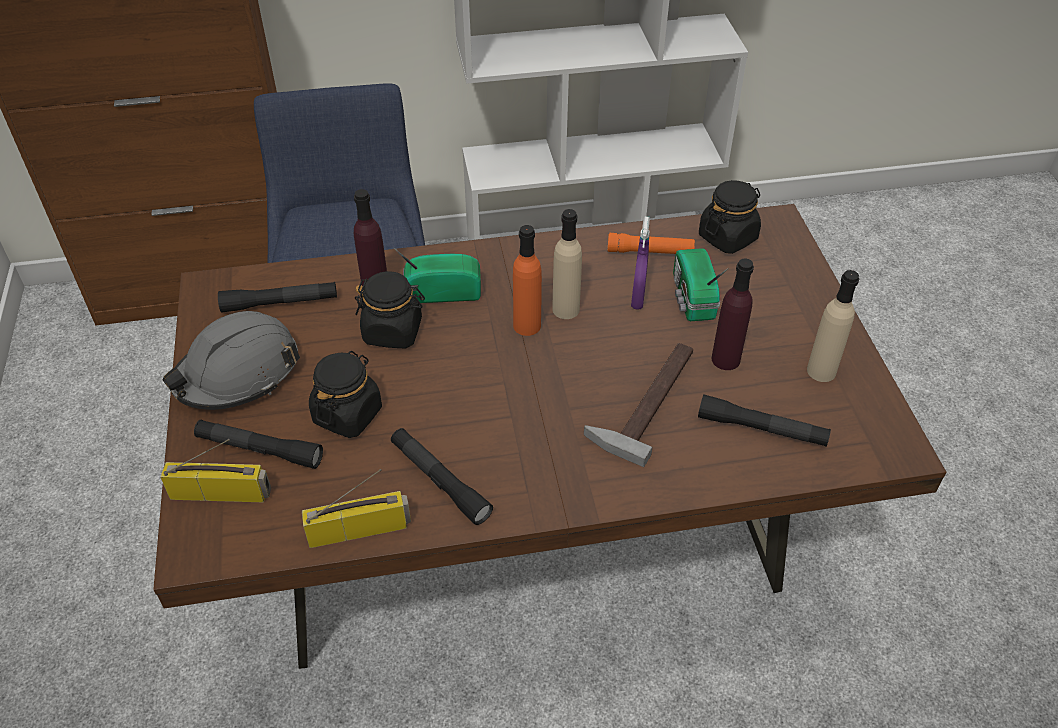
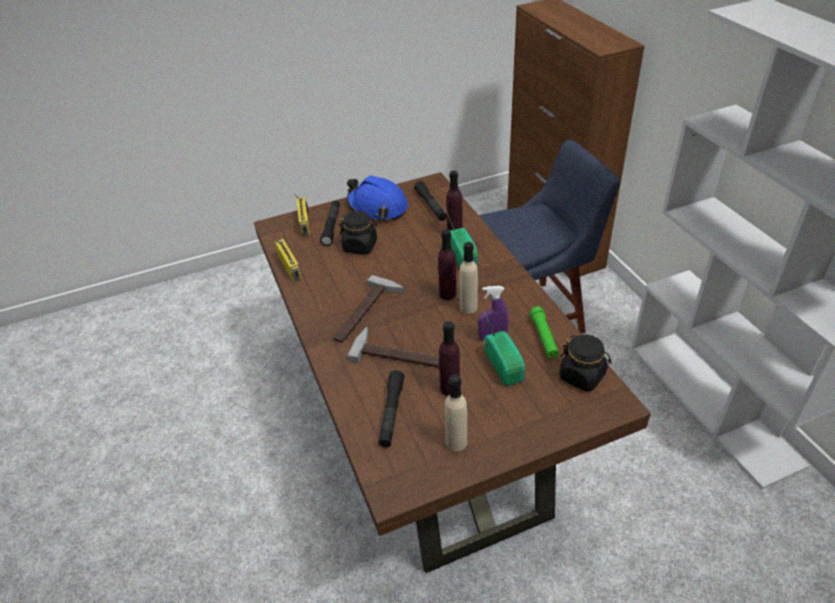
camera: 80 degrees right, 5 degrees down
(238, 374) = (377, 207): grey hard hat -> blue hard hat
(393, 331) = (424, 246): black jar -> none
(440, 481) = (323, 286): black flashlight -> none
(527, 325) = (447, 294): orange bottle -> purple bottle
(537, 429) = (366, 313): none -> hammer
(650, 251) = (544, 337): orange flashlight -> green flashlight
(692, 298) = (504, 364): radio -> radio turned 90 degrees clockwise

